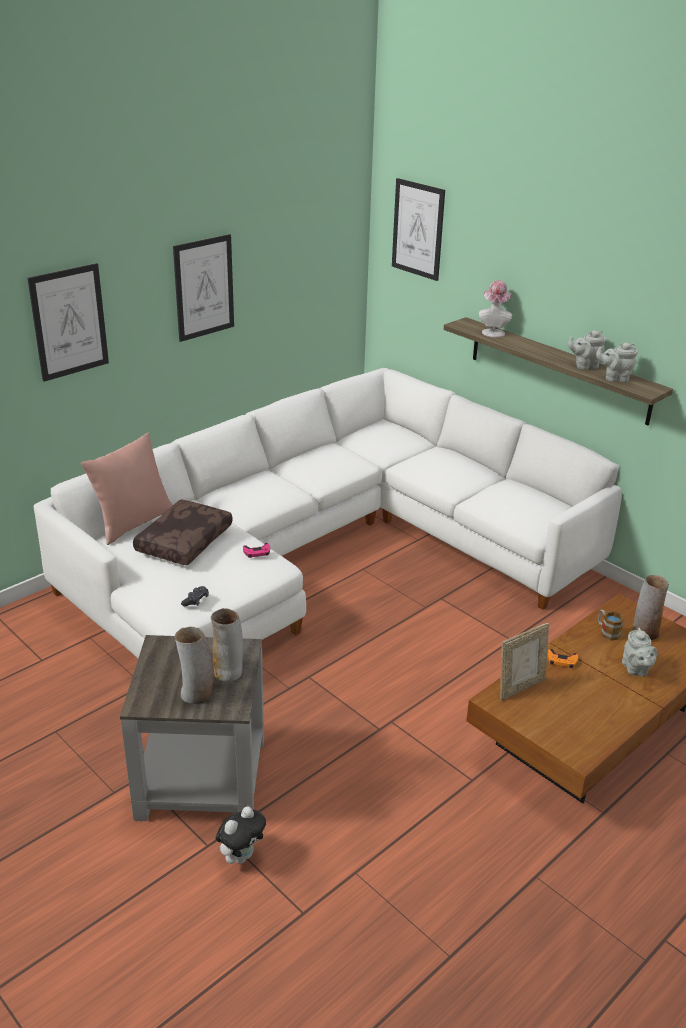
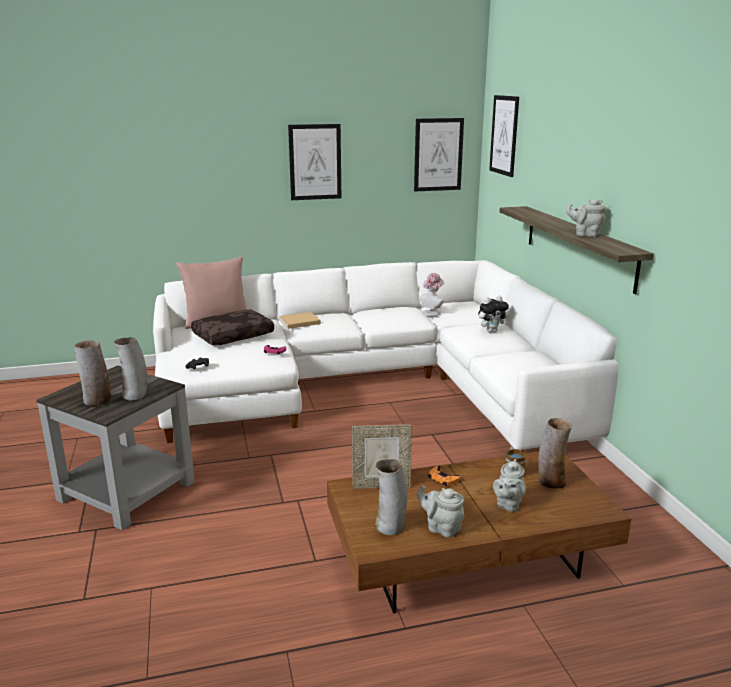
camera: 30 degrees right, 10 degrees down
(69, 322) = (197, 166): picture -> picture (438, 154)
(234, 499) = (298, 322): none -> beige book
(241, 856) = (91, 546): plush toy -> plush toy (491, 331)
(493, 332) = (535, 213): hat -> hat (432, 312)
(570, 727) = (390, 526): none -> vase
(614, 378) = (602, 242): grey teapot -> grey teapot (441, 528)

